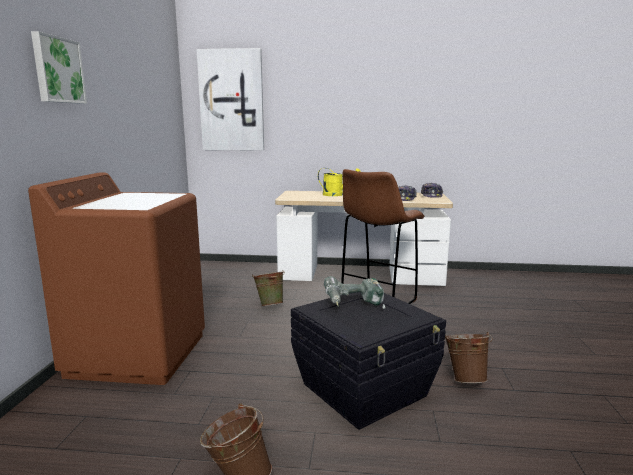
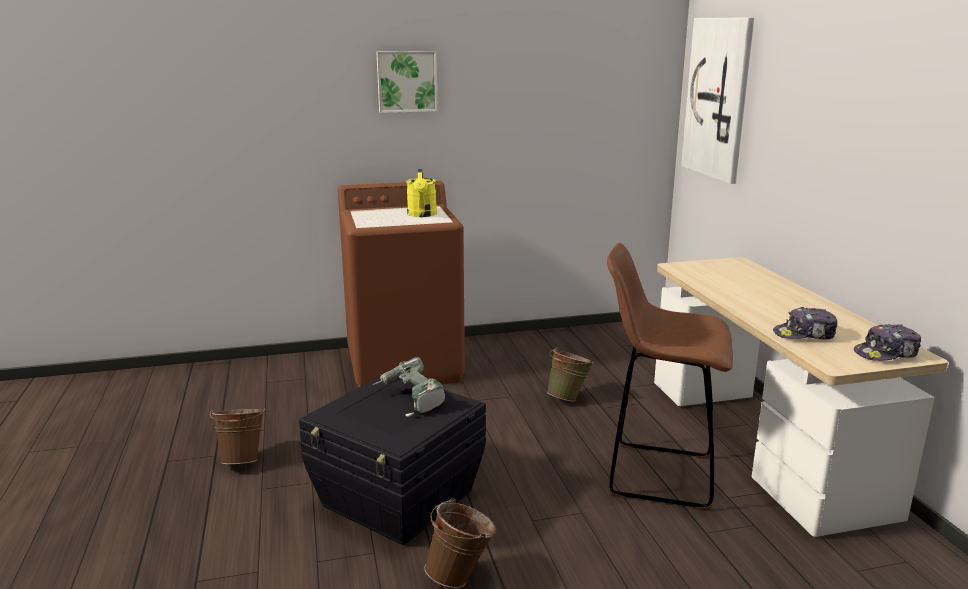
camera: 70 degrees right, 5 degrees up
(337, 195) = (759, 287): yellow watering can -> yellow watering can (422, 215)

